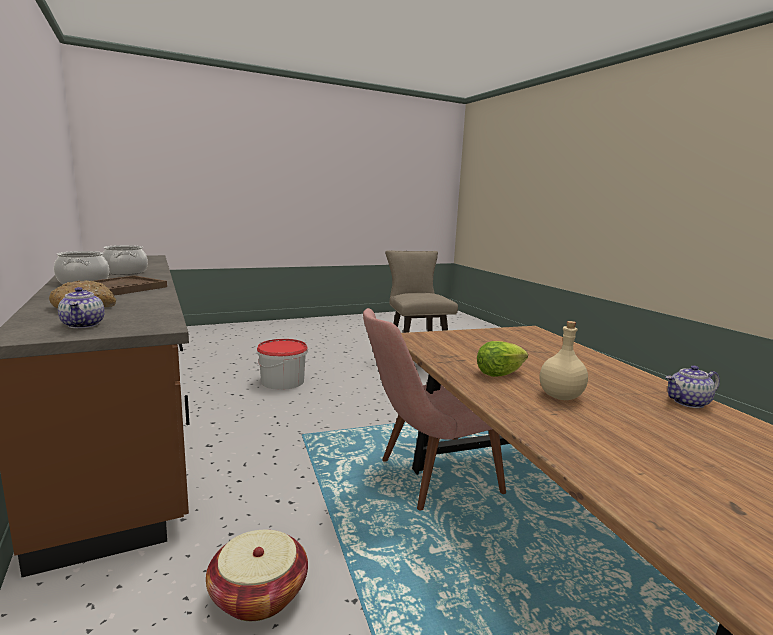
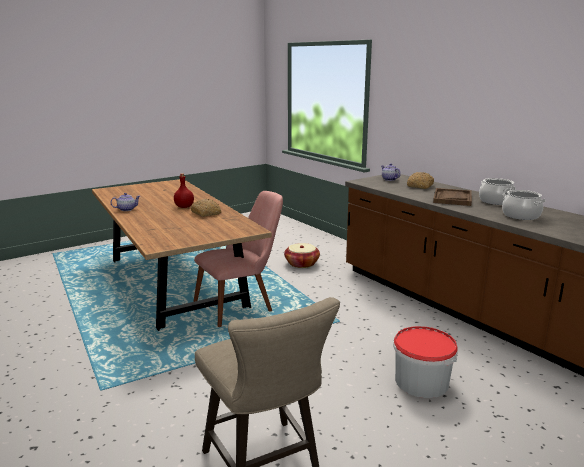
camera: 170 degrees right, 5 degrees up
(499, 374) = (206, 213): lettuce -> bread
(561, 397) = (184, 207): beige bottle -> red bottle

